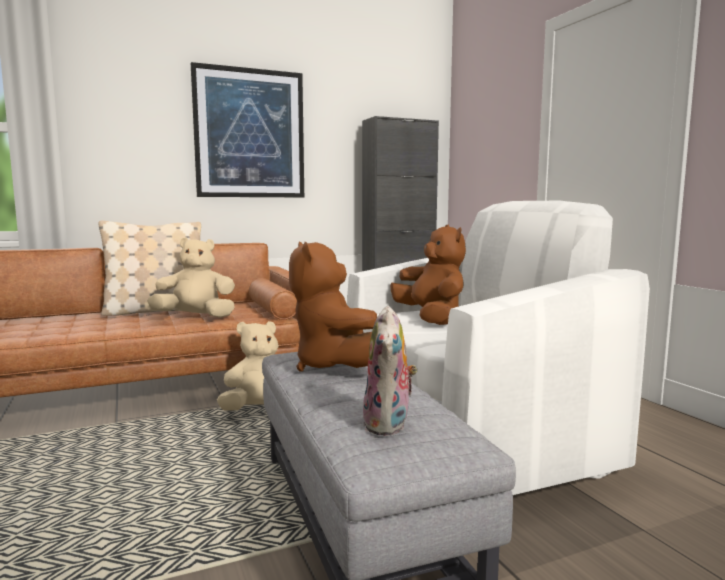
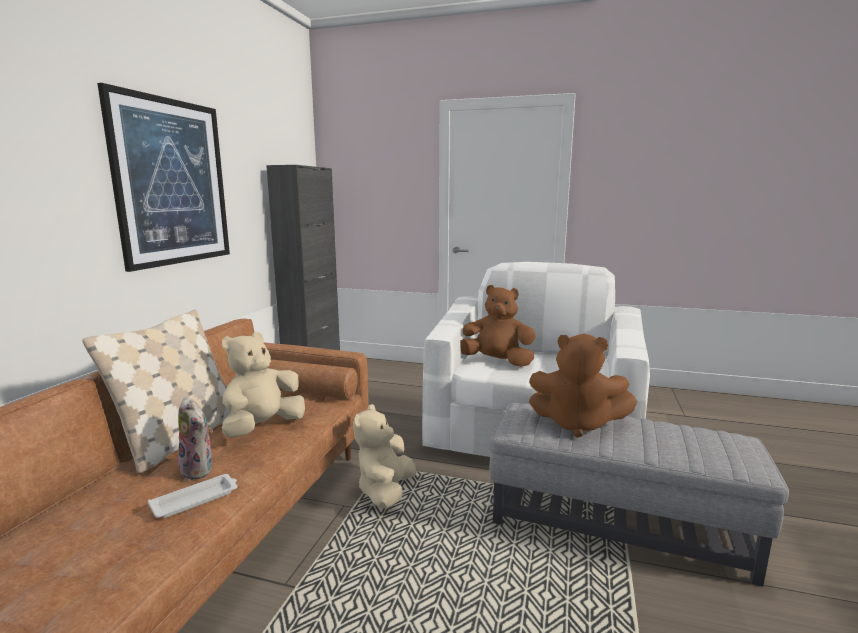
camera: 50 degrees left, 5 degrees up
(82, 329) = (196, 499): none -> white tray
(389, 425) = (712, 446): plush toy -> plush toy (200, 470)

